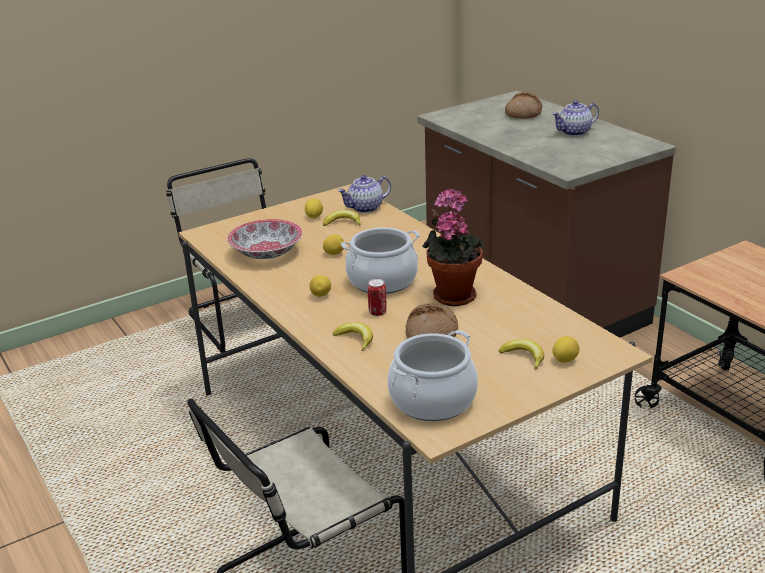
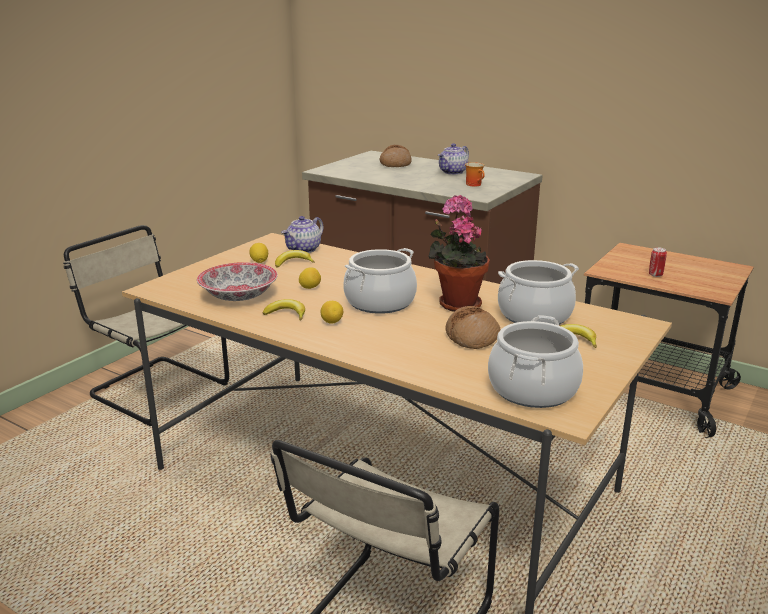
camera: 25 degrees left, 5 degrees down
(355, 339) = (405, 353): banana -> banana (286, 314)
(377, 312) = (403, 328): can -> can (655, 275)
(515, 322) = (535, 315): none -> cooking pot
(565, 360) = (608, 336): lemon -> none
(580, 153) = (475, 184): none -> mug

